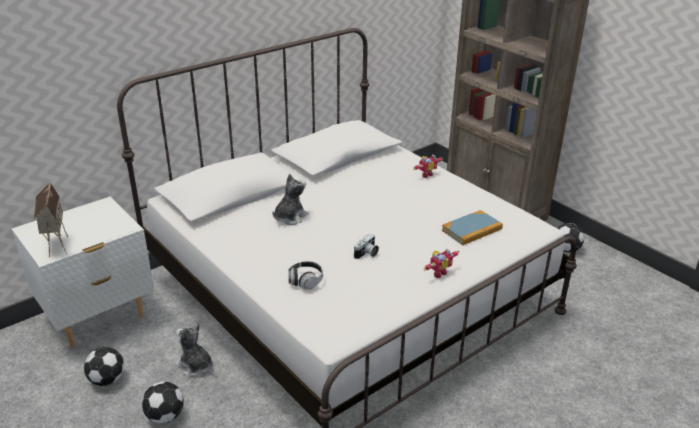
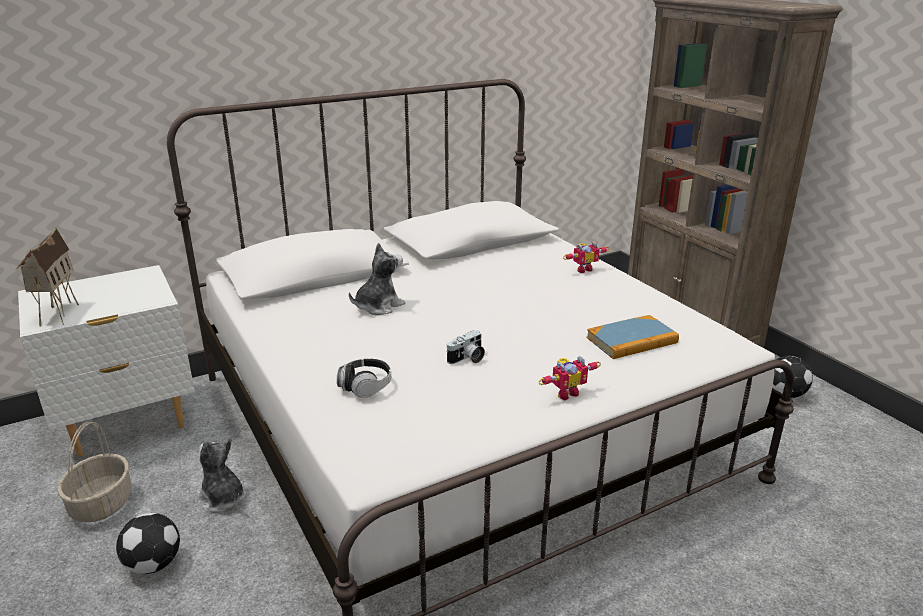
camera: 10 degrees right, 5 degrees down
(107, 379) = (101, 503): football -> basket

